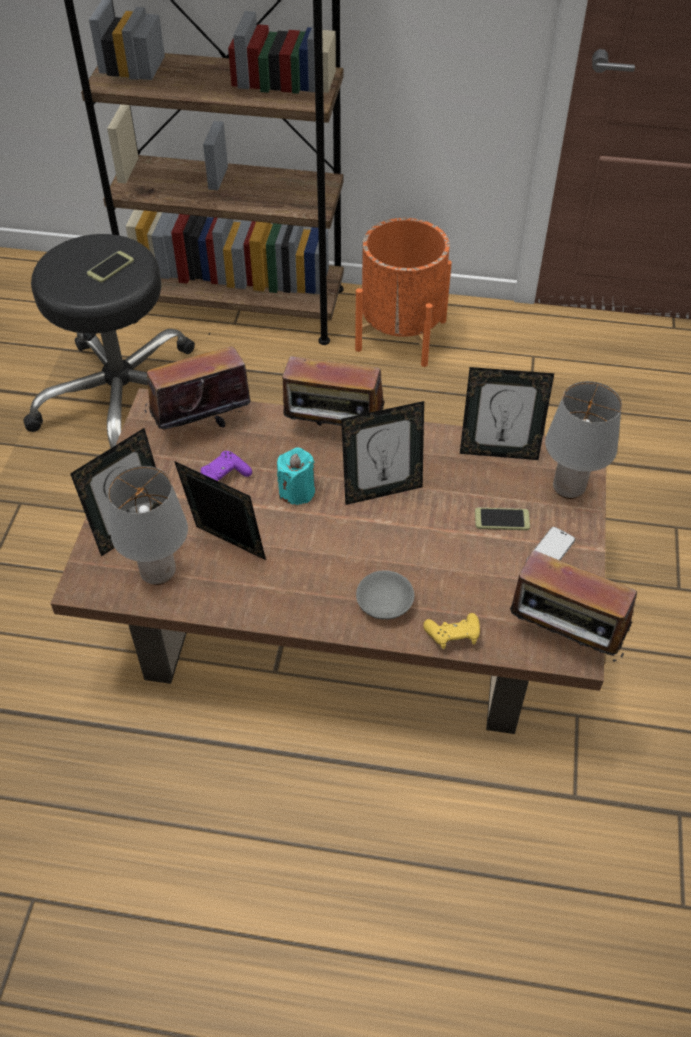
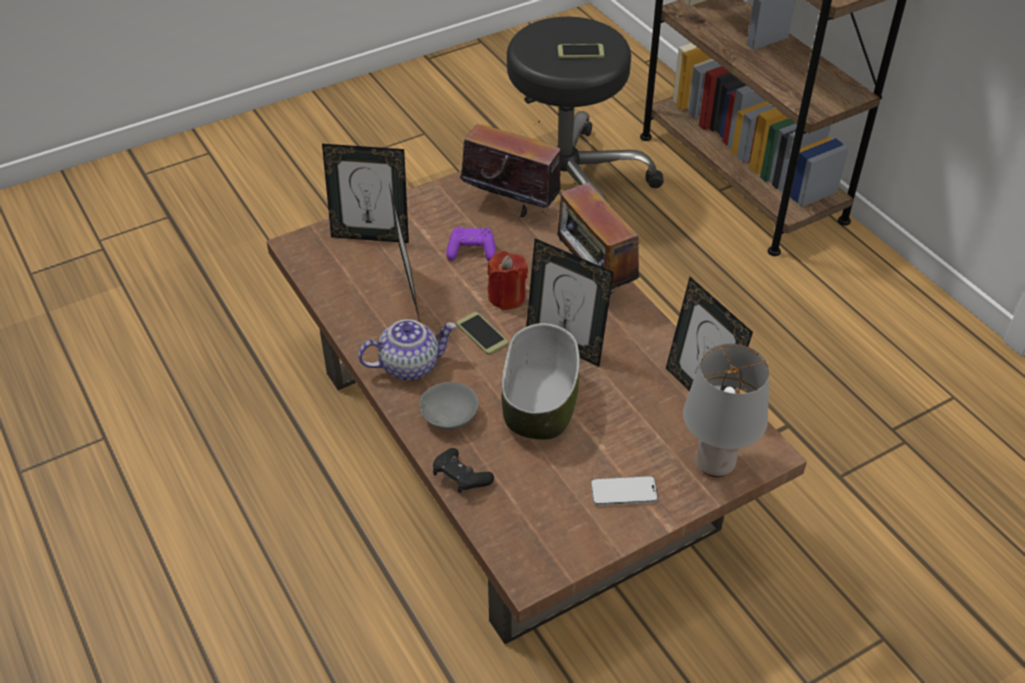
camera: 50 degrees right, 5 degrees down
(159, 572) = (347, 274): grey table lamp -> none
(297, 491) = (507, 297): turquoise candle -> red candle
(306, 595) = (410, 365): none -> teapot
(401, 335) = (848, 293): orange planter -> none
(425, 544) = (539, 405): none -> bowl
(453, 636) = (460, 478): yellow game controller -> black game controller
(502, 519) = (623, 439): phone -> phone (482, 334)
(563, 638) = (535, 555): radio -> none

